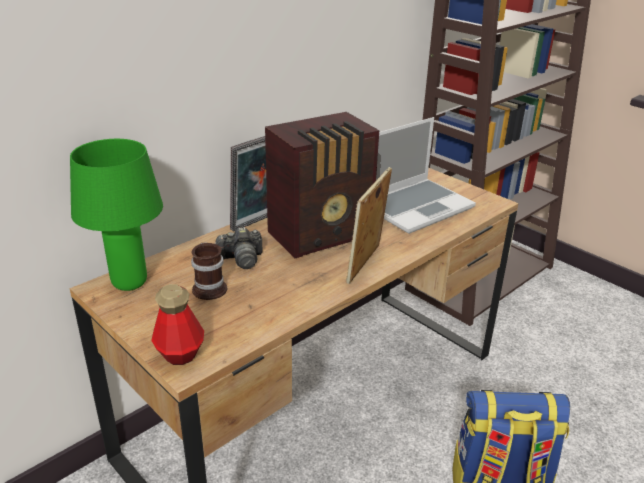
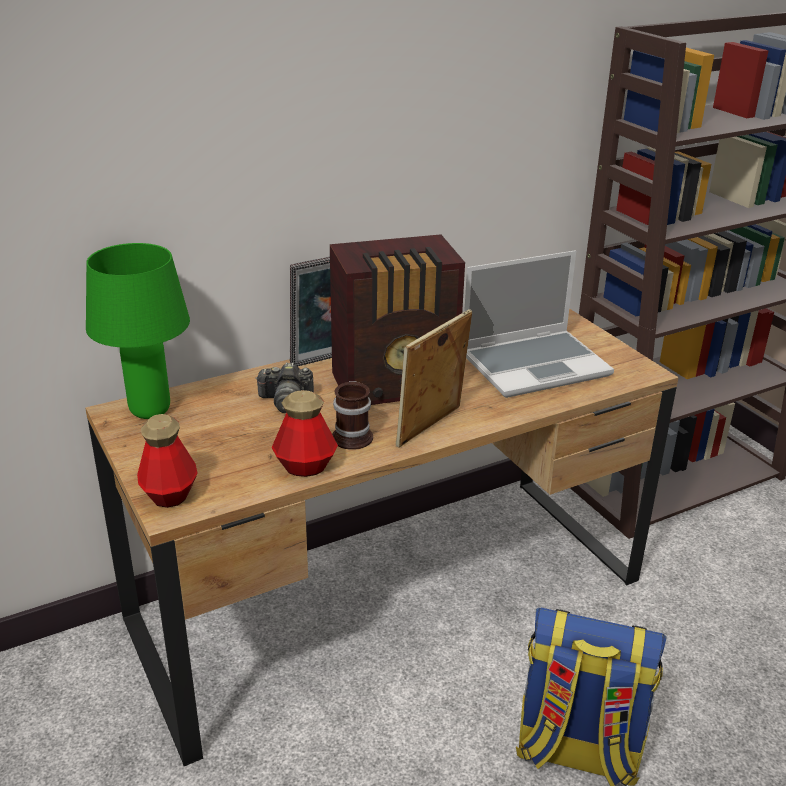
camera: 15 degrees right, 0 degrees up
(210, 287) = (236, 428): mug -> mug (354, 435)
(283, 310) = (305, 466): none -> bottle

